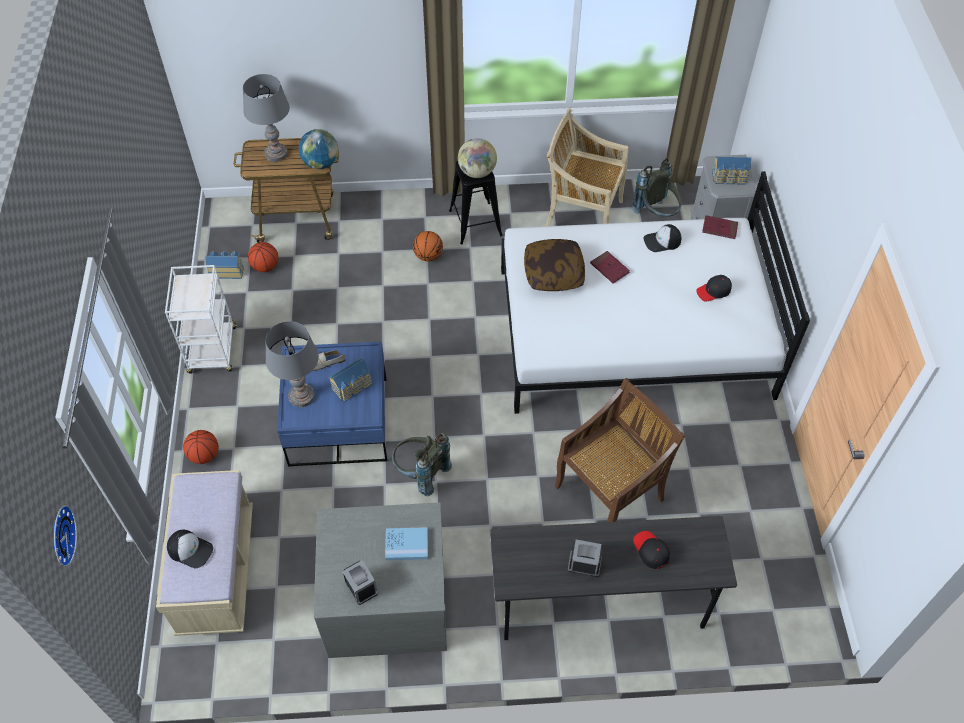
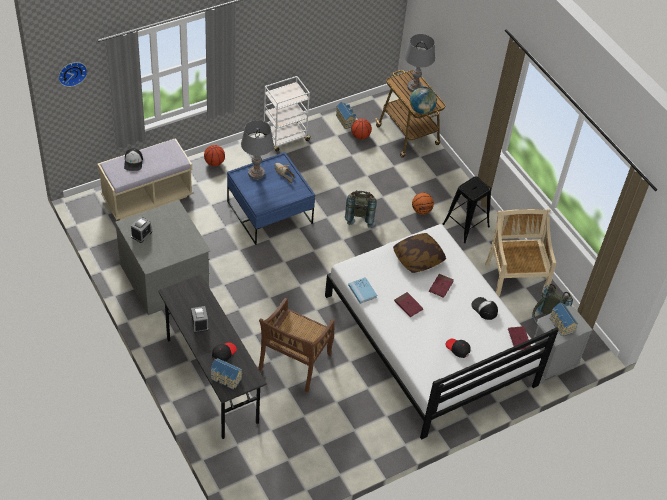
camera: 60 degrees right, 5 degrees down
(353, 386) = (276, 193): toy house -> toy house (225, 379)
(406, 545) = (176, 244): blue book -> blue book (362, 291)
(420, 473) = (255, 264): grey backpack -> grey backpack (359, 216)
(477, 172) = (473, 189): globe -> none
(610, 492) = (294, 363): brown chair -> brown chair turned 90 degrees clockwise
(626, 313) = (408, 305): none -> red book

